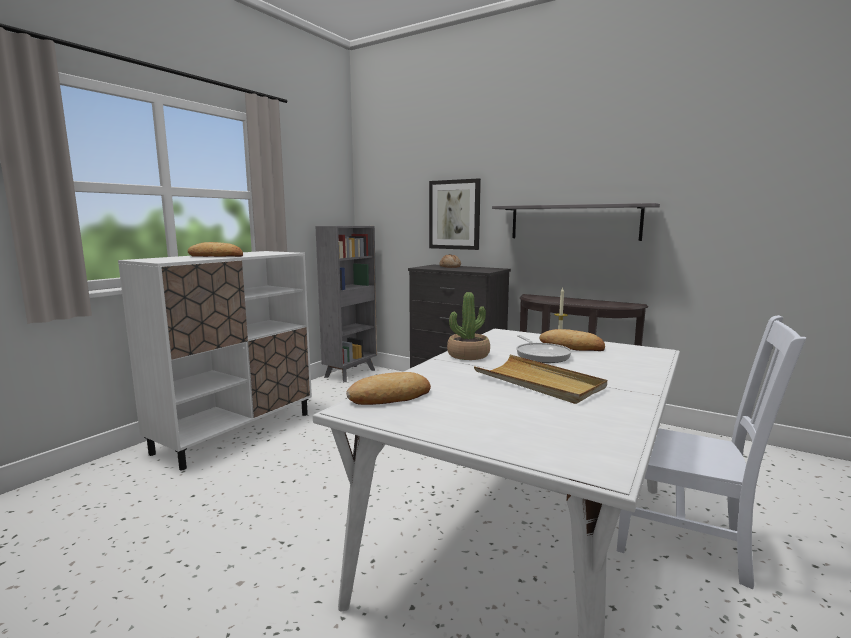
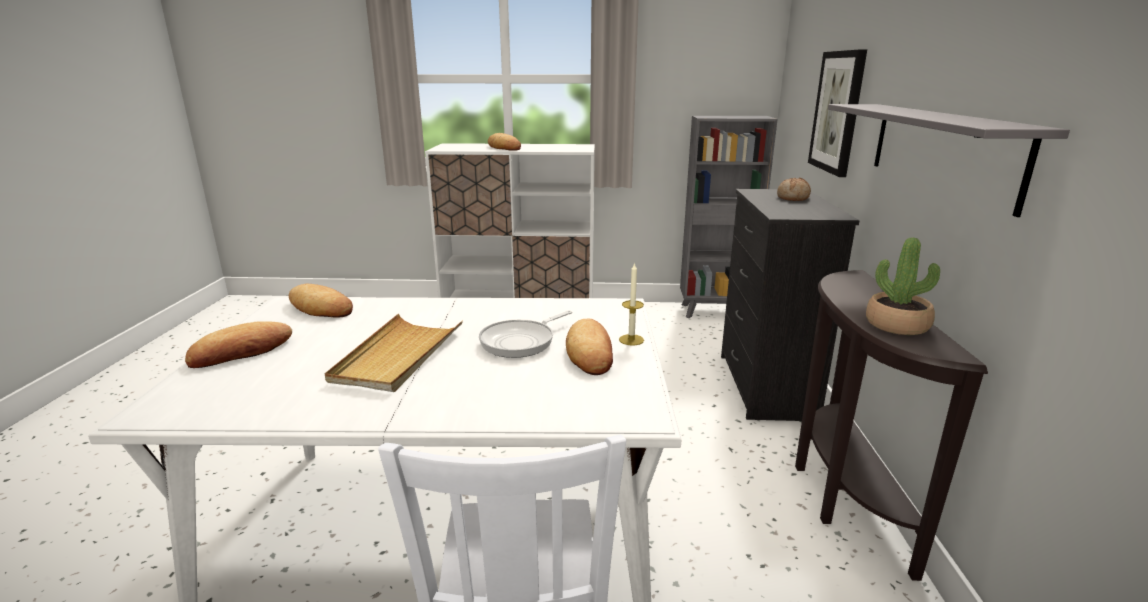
camera: 60 degrees right, 10 degrees up
(468, 355) = (483, 308): potted plant -> potted plant (897, 325)
(477, 430) = (241, 352): none -> bread

